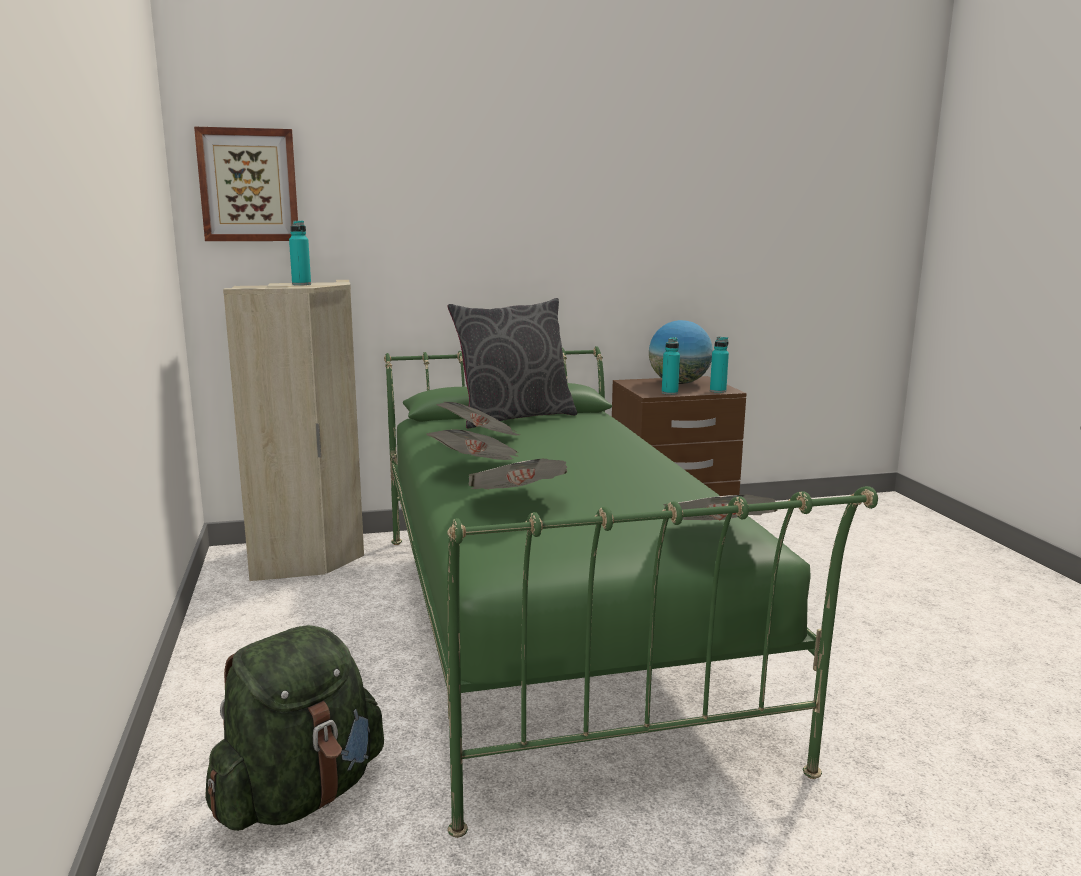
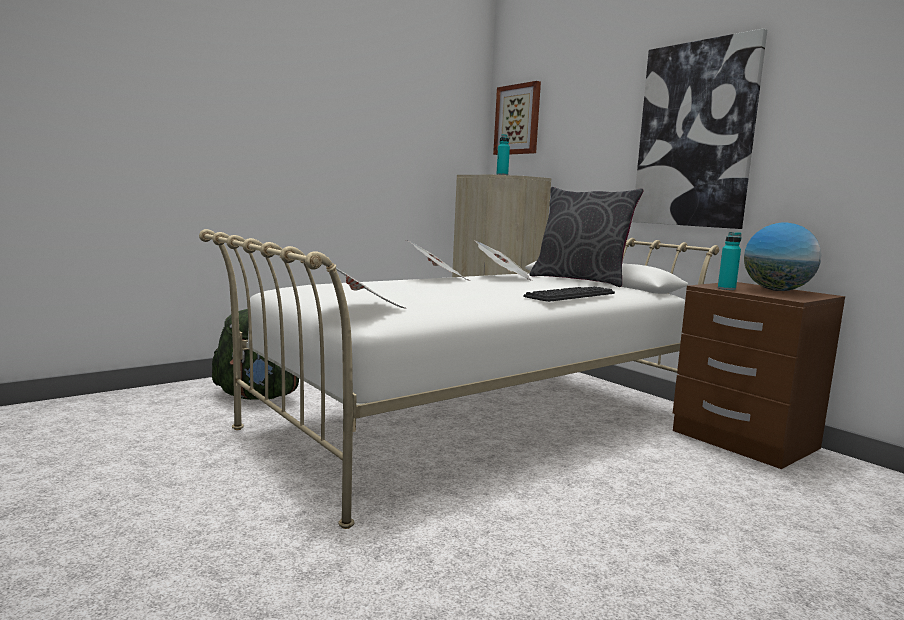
camera: 65 degrees right, 5 degrees down
(517, 503) = (384, 284): newspaper -> none
(550, 630) = (477, 421): green bed -> white bed
(553, 228) = (695, 135): none -> picture
(633, 442) = (570, 295): none -> keyboard
(718, 391) = (780, 297): turquoise bottle -> none

